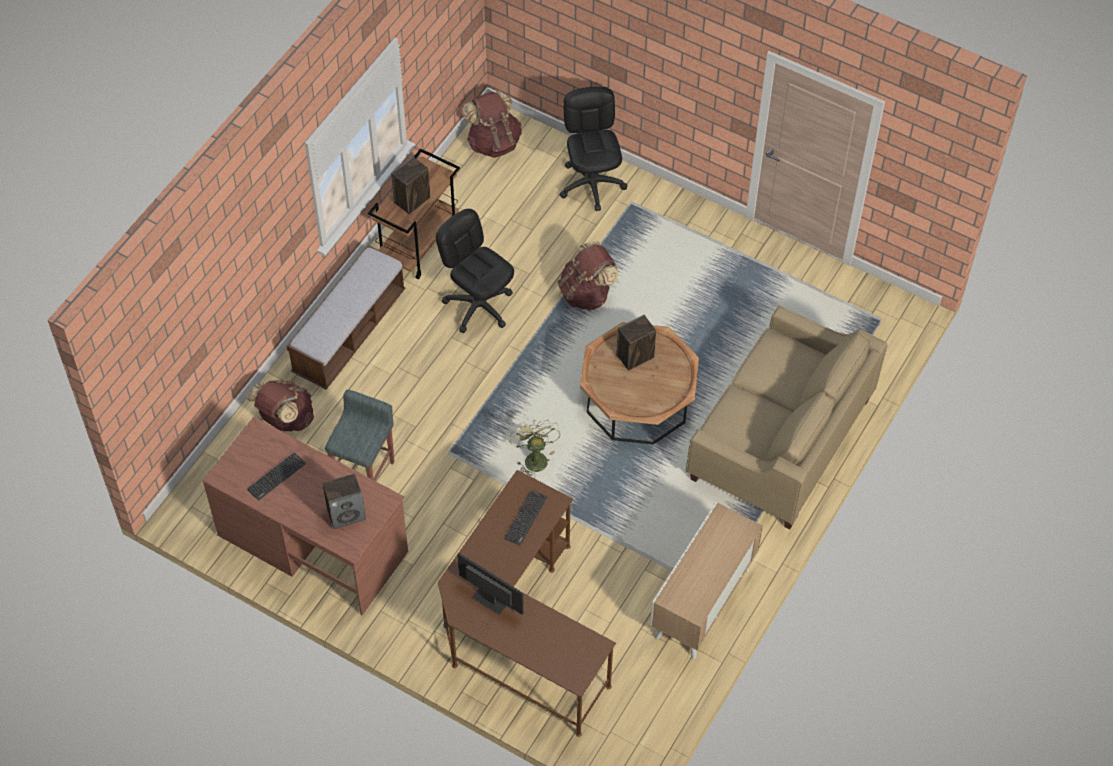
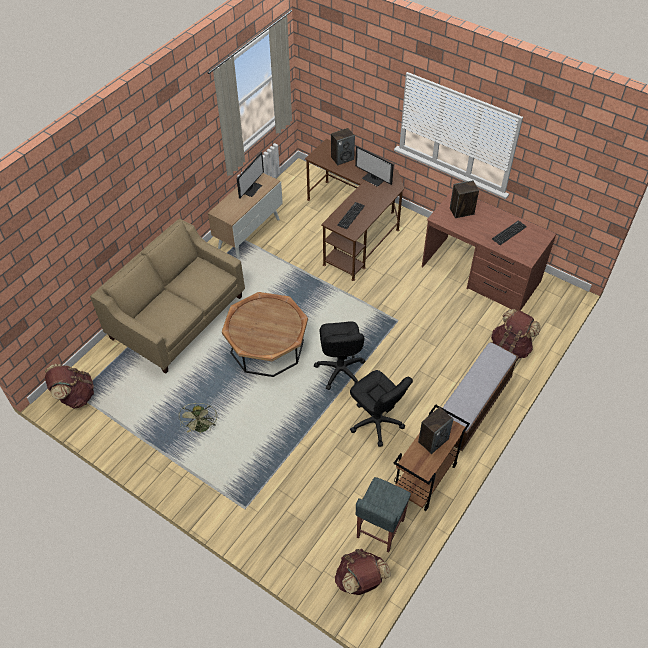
camera: 175 degrees left, 5 degrees down
(365, 472) = (452, 311): grey stool -> grey stool (380, 529)
(534, 457) = (341, 315): green fan -> green fan (202, 428)
(586, 293) = (292, 428): brown backpack -> brown backpack (75, 396)
(592, 184) = (276, 529): black office chair -> black office chair (340, 370)
(635, 356) = (266, 337): speaker -> speaker (342, 158)
(700, 580) = (251, 189): none -> monitor

